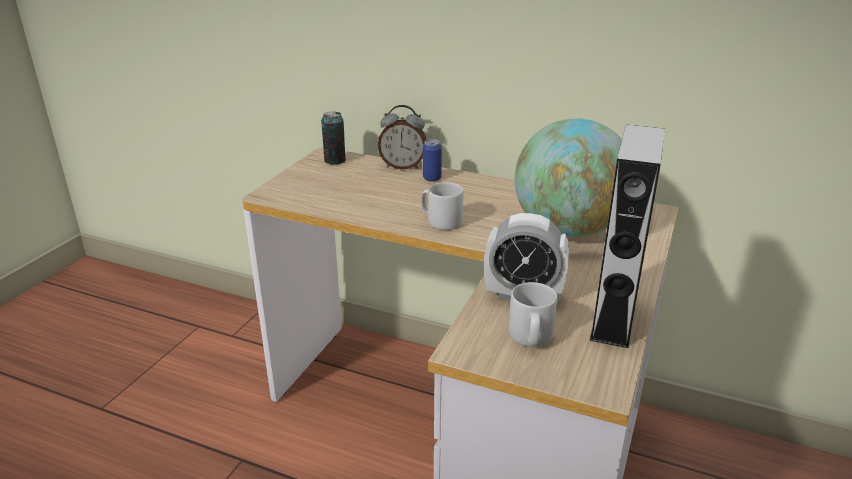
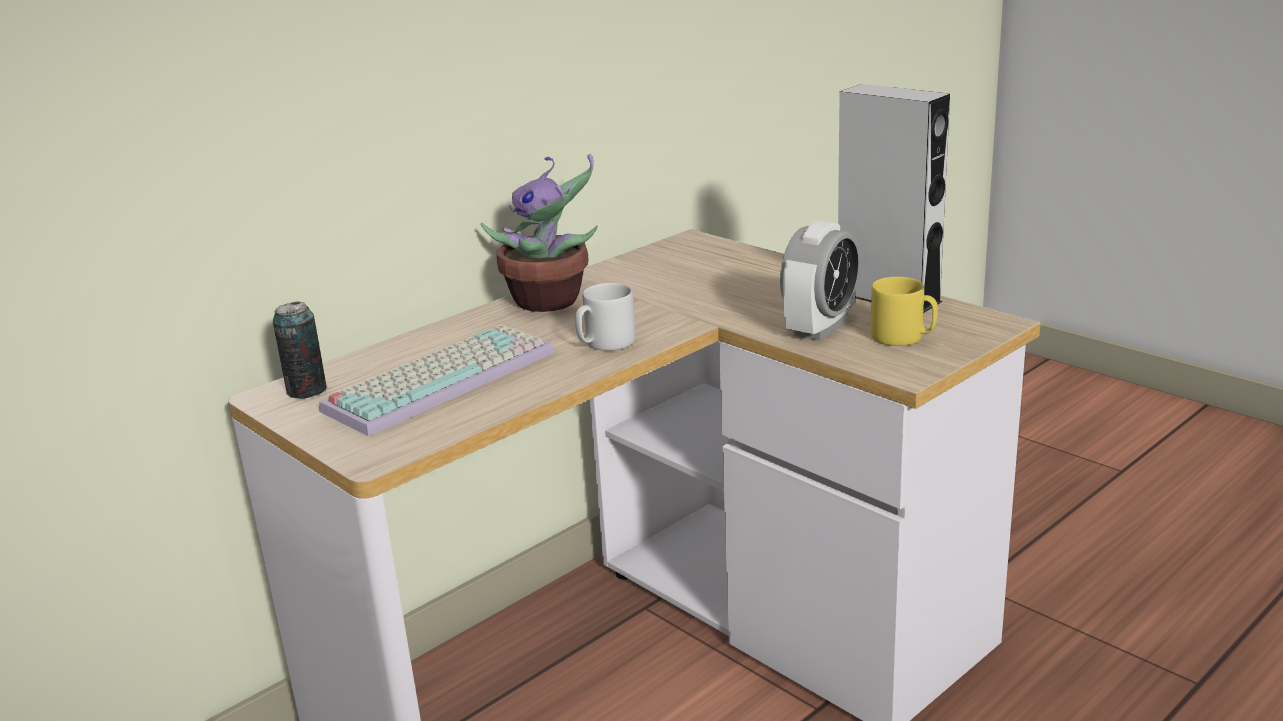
camera: 65 degrees left, 5 degrees down
(365, 187) = (441, 378): none -> keyboard
(403, 166) = (400, 345): alarm clock -> none
(432, 178) = (467, 331): can -> none
(494, 190) = (550, 302): none -> potted plant
(530, 338) = (903, 338): grey mug -> yellow mug
(568, 230) = (695, 283): globe -> none

